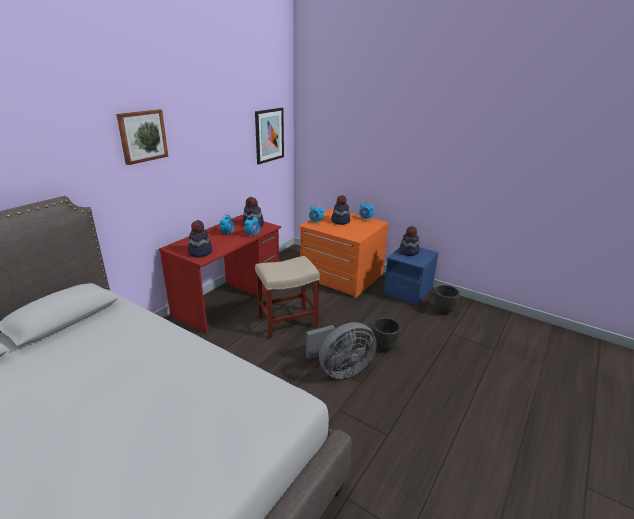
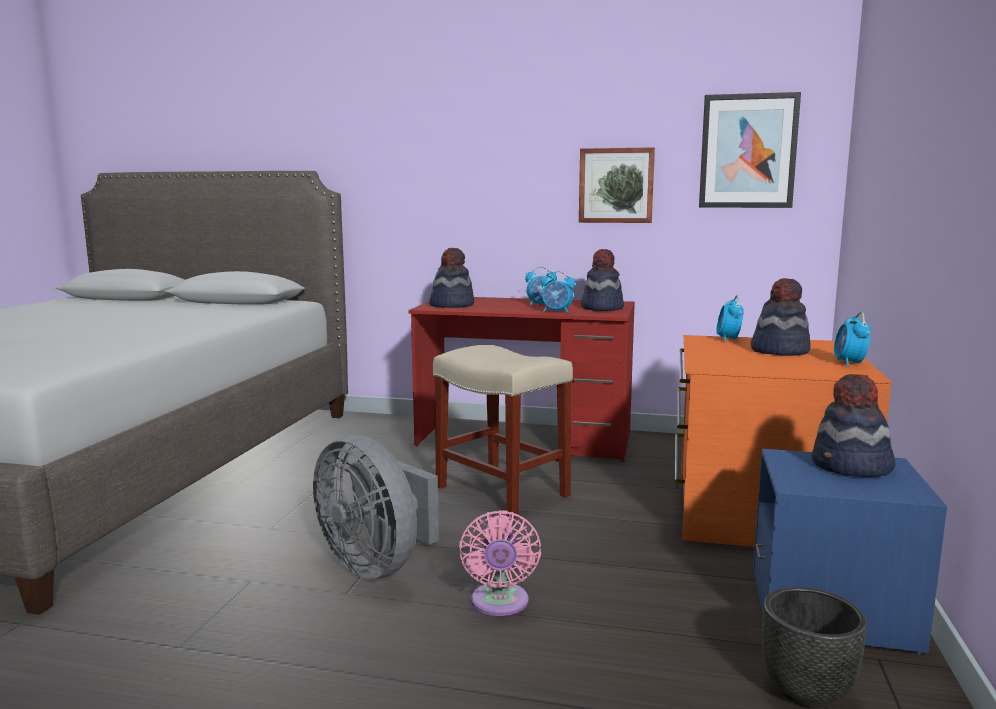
camera: 70 degrees right, 15 degrees down
(142, 136) = (445, 115): picture -> picture (616, 185)
(383, 346) = (499, 604): black planter -> pink fan

